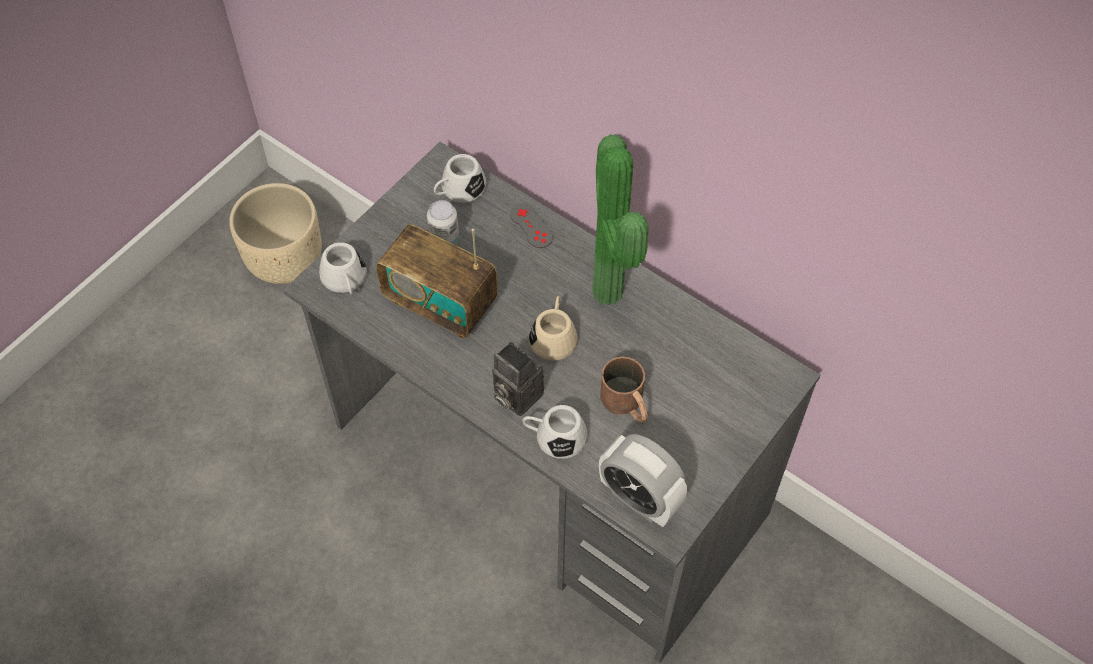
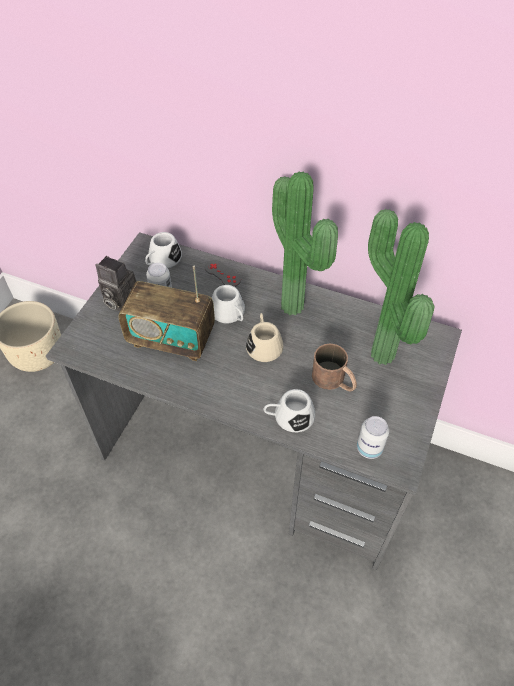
camera: 15 degrees left, 5 degrees down
(345, 281) = (93, 339): white mug -> white mug (230, 314)
(514, 395) = (248, 393): camera -> camera (119, 302)
(639, 499) = (369, 448): alarm clock -> can
(695, 385) = (378, 356): none -> potted plant

